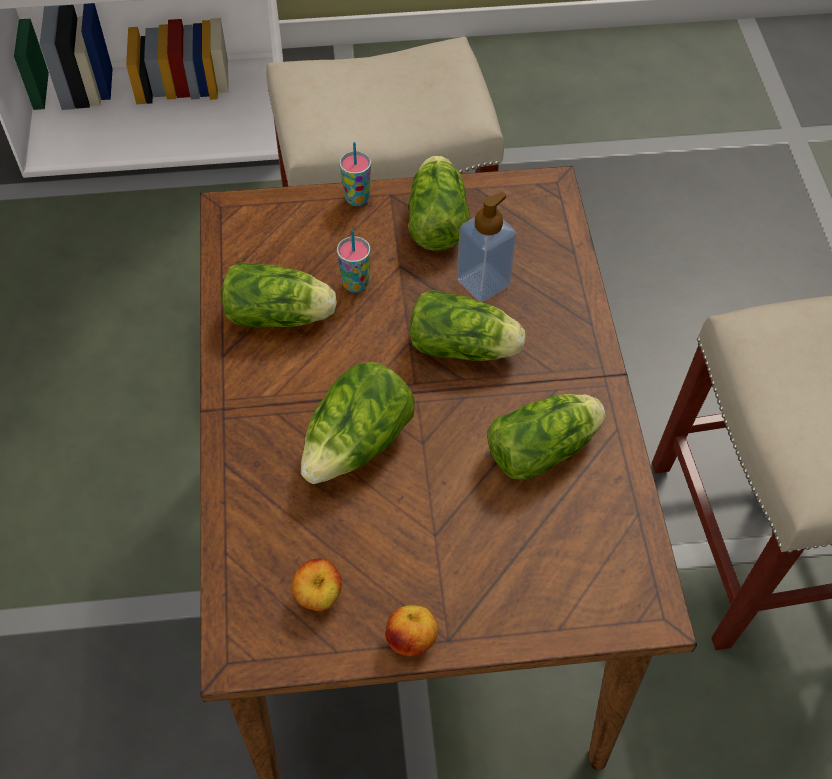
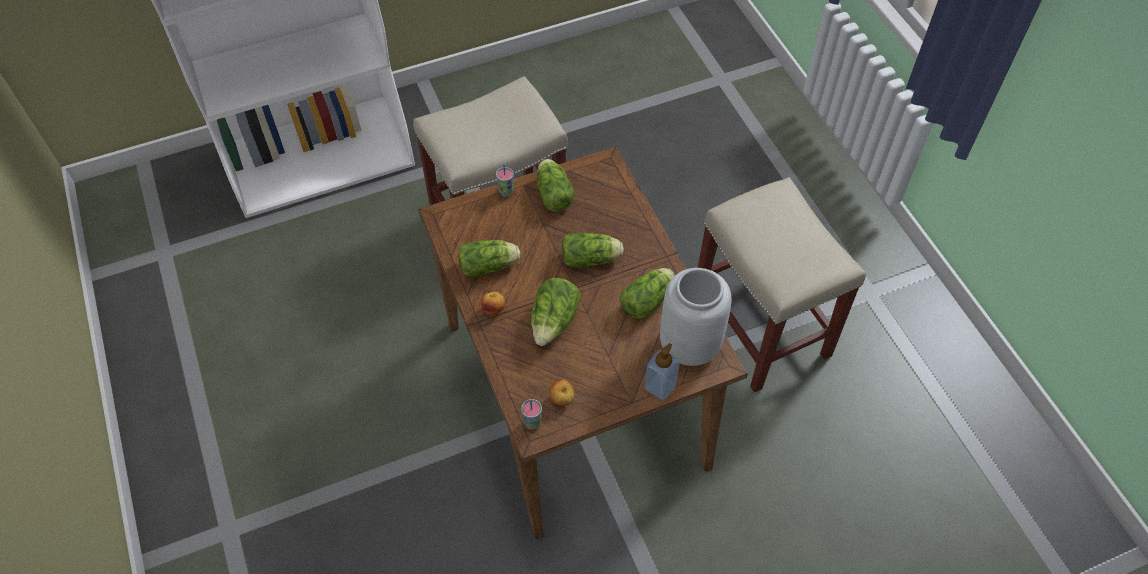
camera: 15 degrees left, 0 degrees up
(355, 284) = (523, 239): cup -> cup (532, 423)
(411, 640) = (614, 407): apple -> apple (493, 309)
(483, 282) = (589, 222): soap dispenser -> soap dispenser (660, 386)
(597, 558) = (690, 346): none -> grey vase

